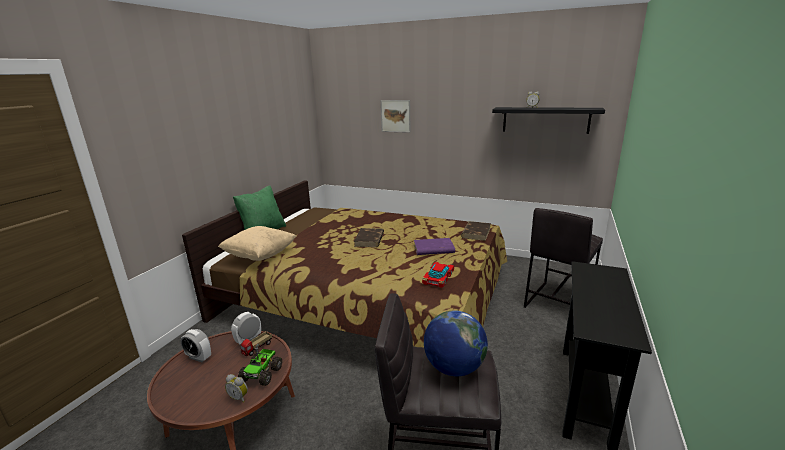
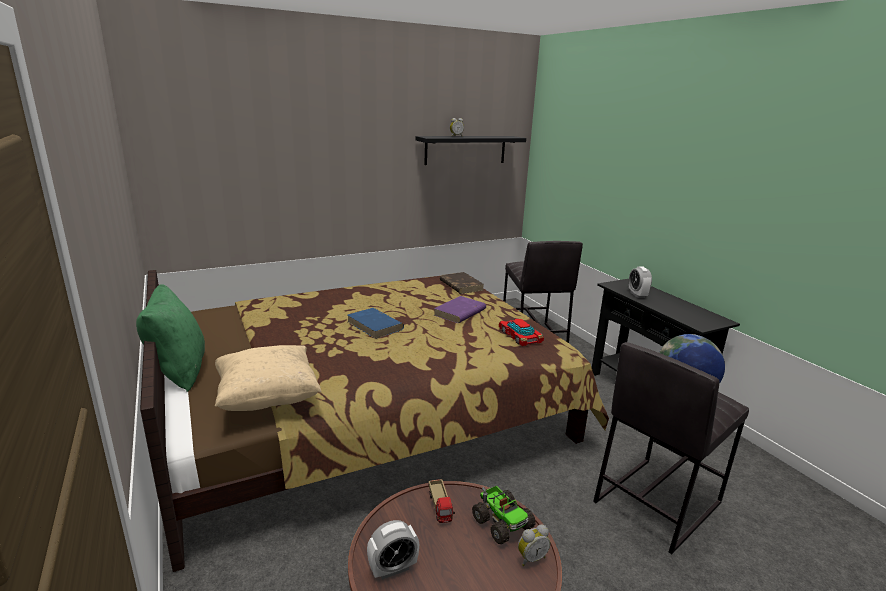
camera: 50 degrees left, 0 degrees up
(249, 339) = (412, 506): alarm clock -> alarm clock (637, 295)
(369, 240) = (375, 326): brown book -> blue book
(395, 116) = (282, 150): picture -> none

